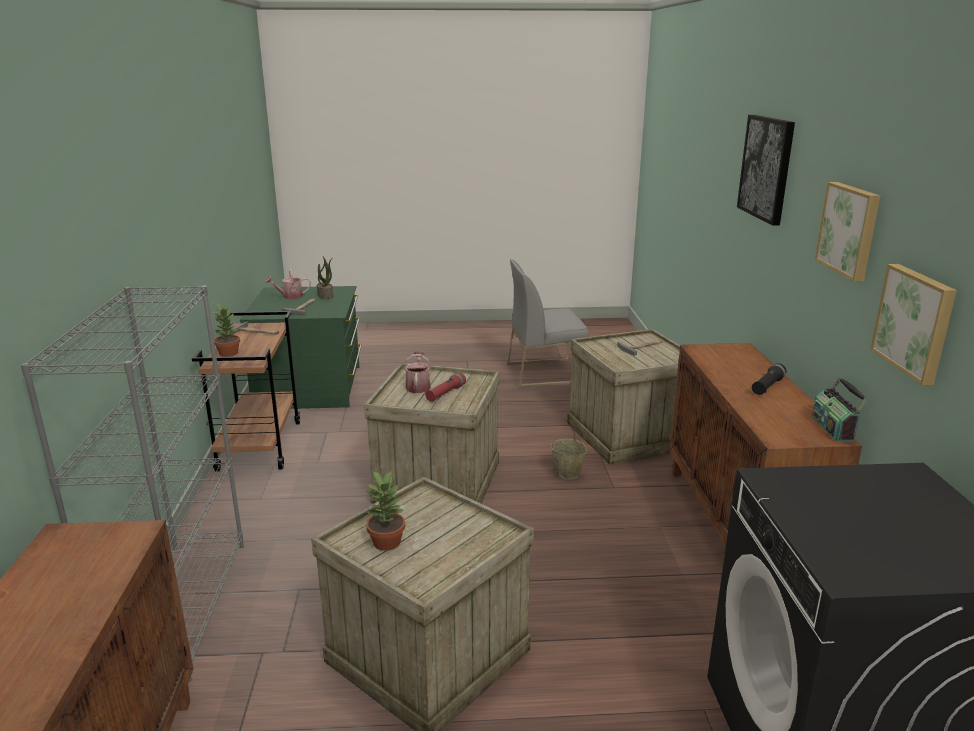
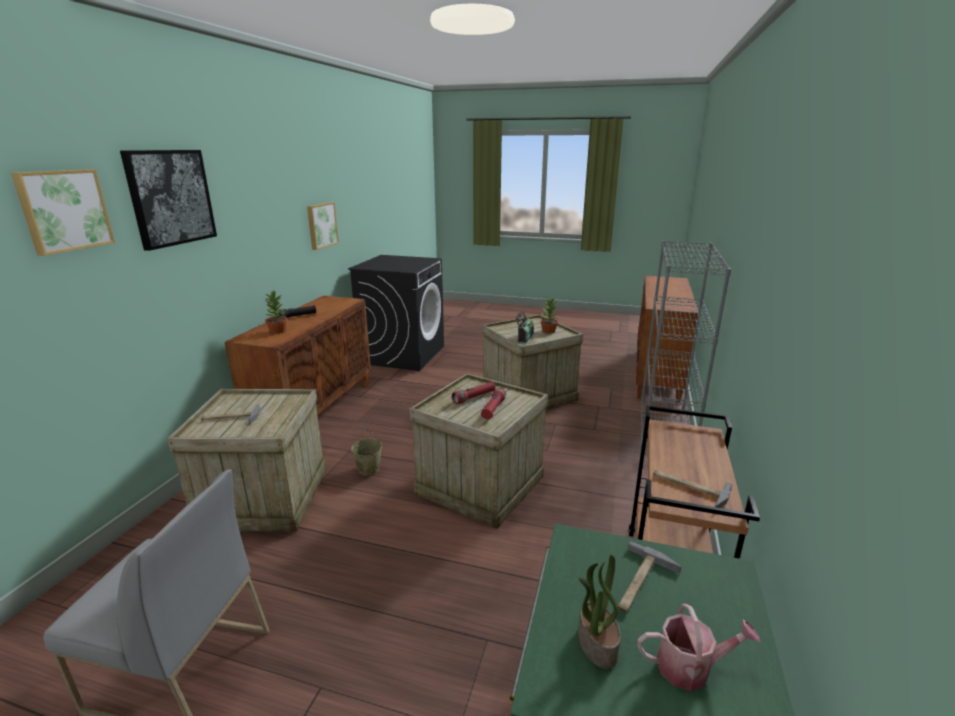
camera: 160 degrees left, 0 degrees up
(229, 353) = (702, 448): potted plant -> potted plant (277, 331)
(418, 386) = (493, 409): watering can -> red flashlight
(834, 428) = (318, 300): radio -> radio (524, 337)
(850, 230) = (276, 205): picture -> picture (64, 210)

